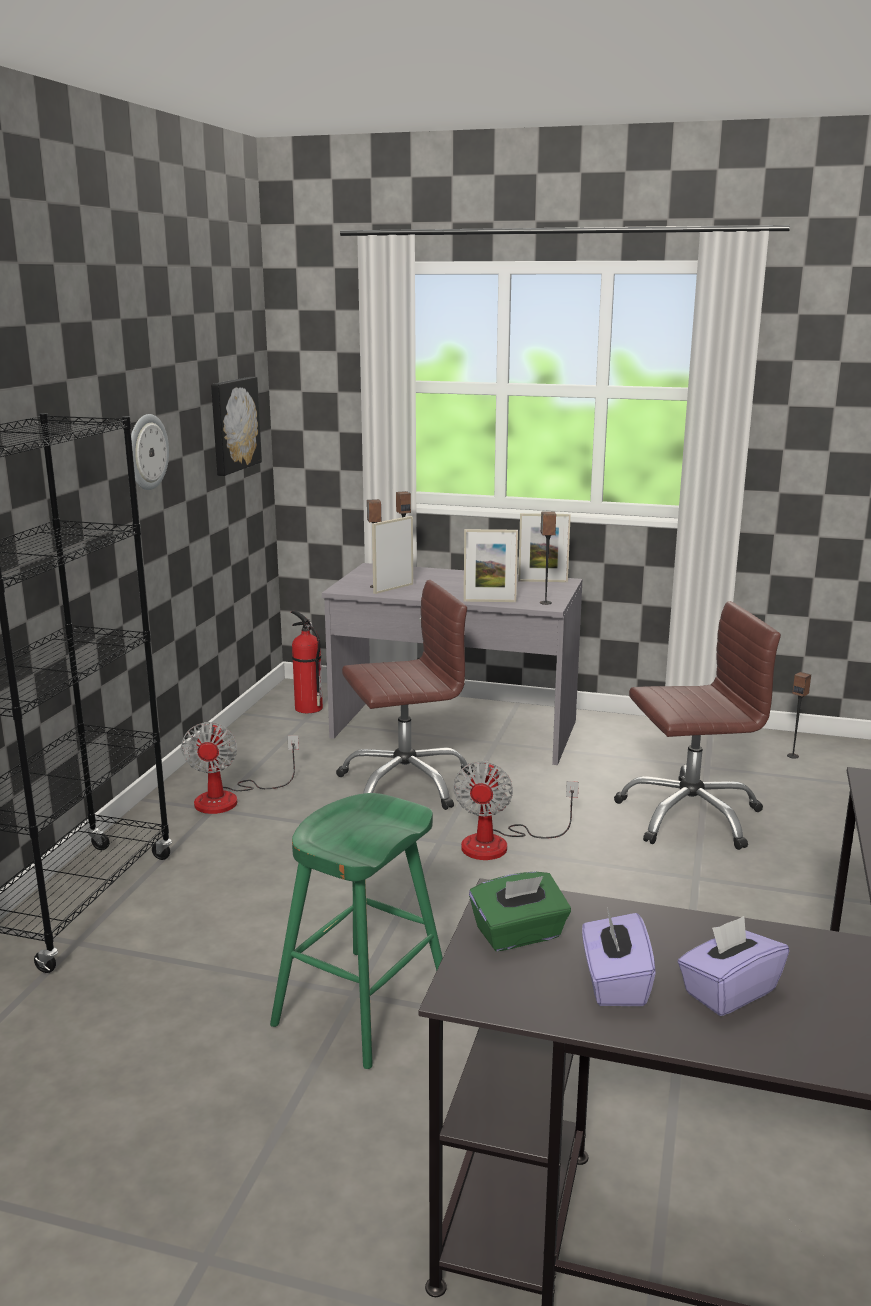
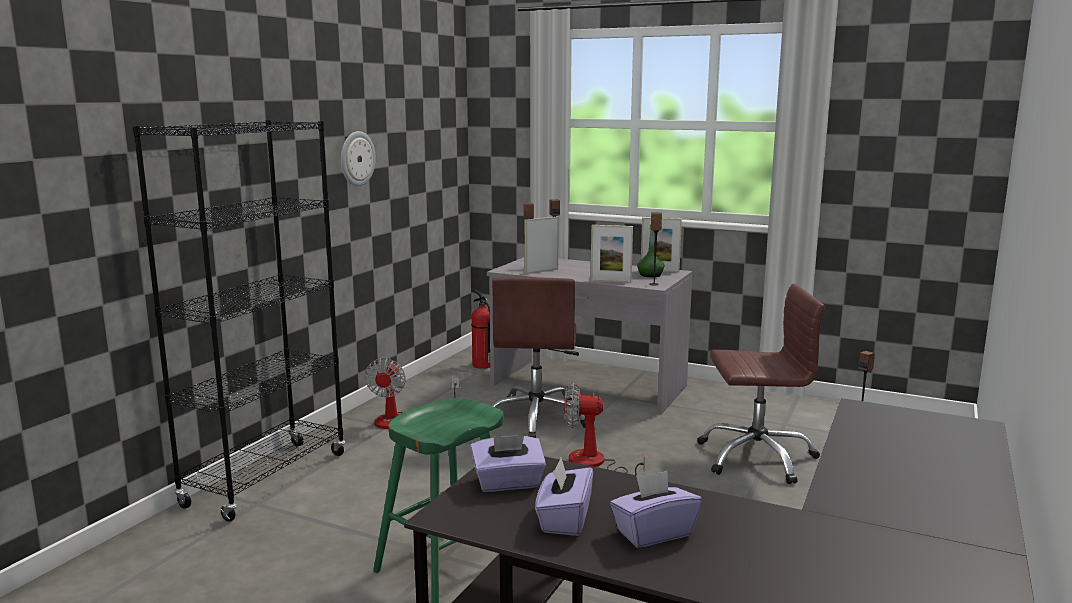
camera: 10 degrees right, 5 degrees down
(233, 424) = (433, 148): picture -> none
(405, 783) = (537, 419): brown office chair -> brown office chair turned 105 degrees clockwise
(500, 844) = (595, 465): fan -> fan turned 75 degrees clockwise
(519, 934) = (508, 483): green tissue box -> purple tissue box
(534, 588) = (650, 275): none -> green bottle

